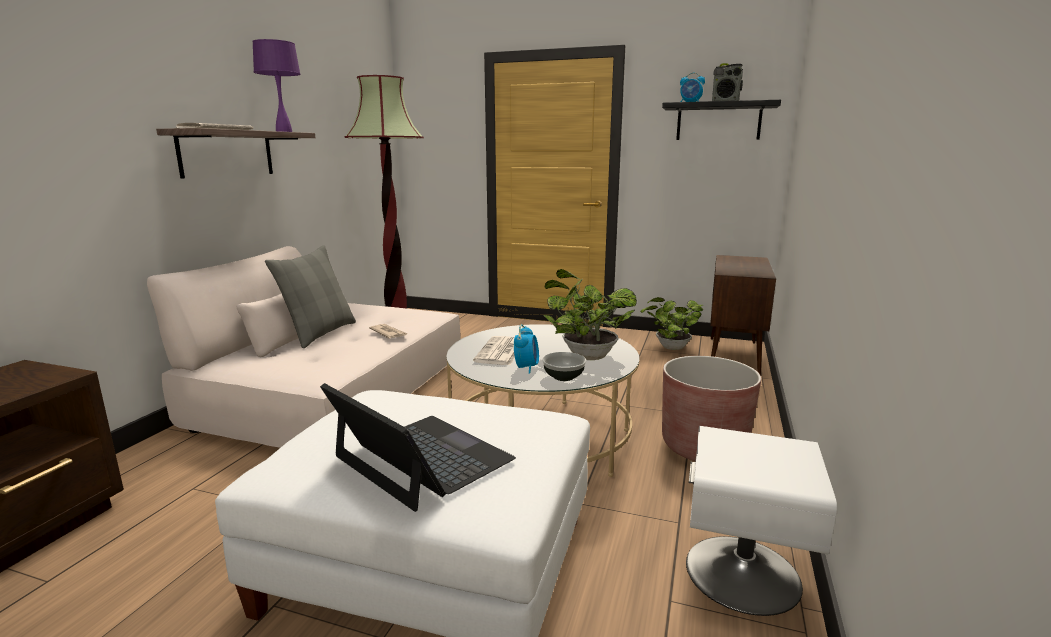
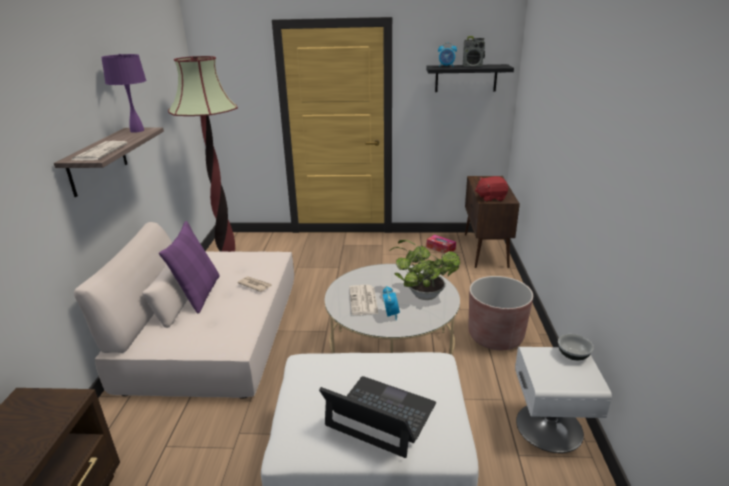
camera: 15 degrees left, 10 degrees up
(319, 333) = (199, 294): grey pillow -> purple pillow
(564, 377) = (420, 319): bowl -> bowl (573, 355)
(670, 348) = (440, 248): potted plant -> tissue box
(736, 271) = (490, 198): none -> red plush toy

